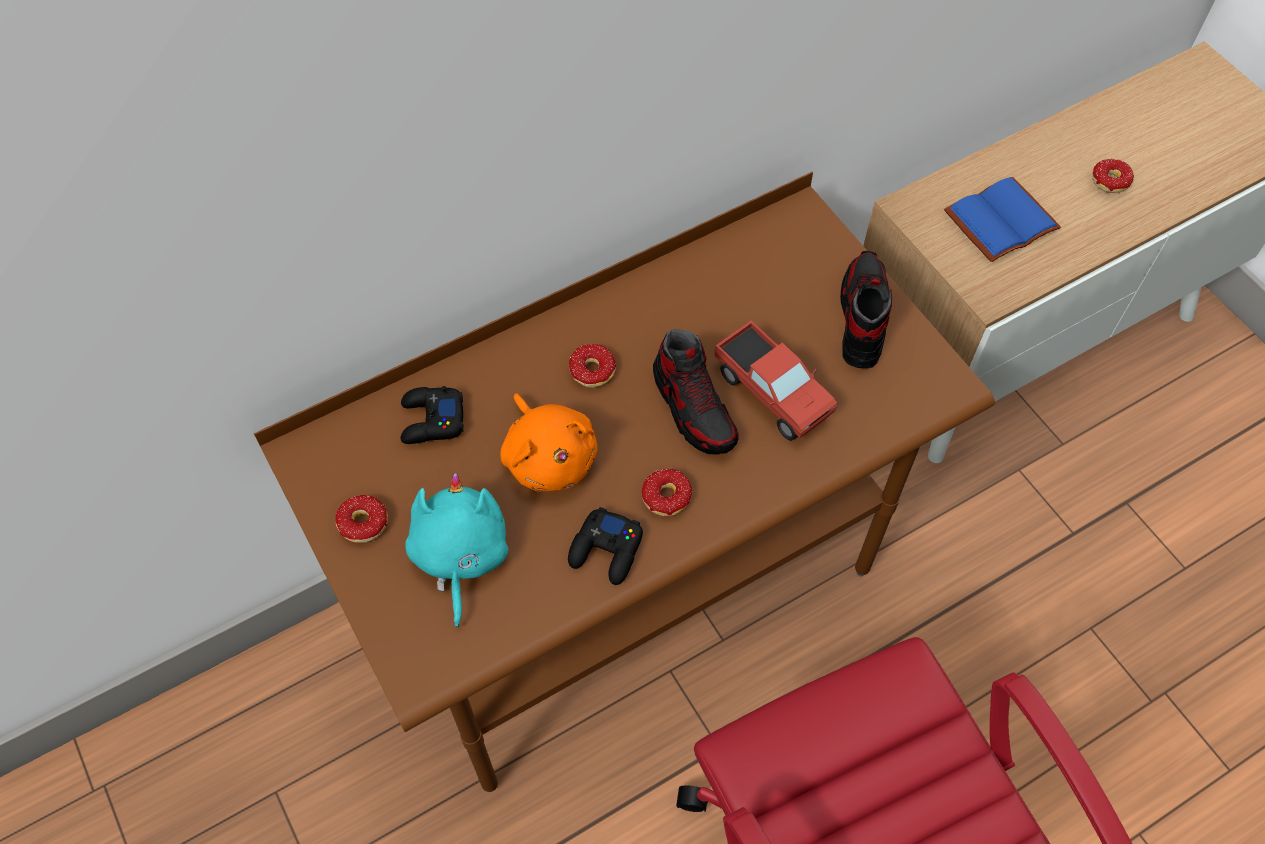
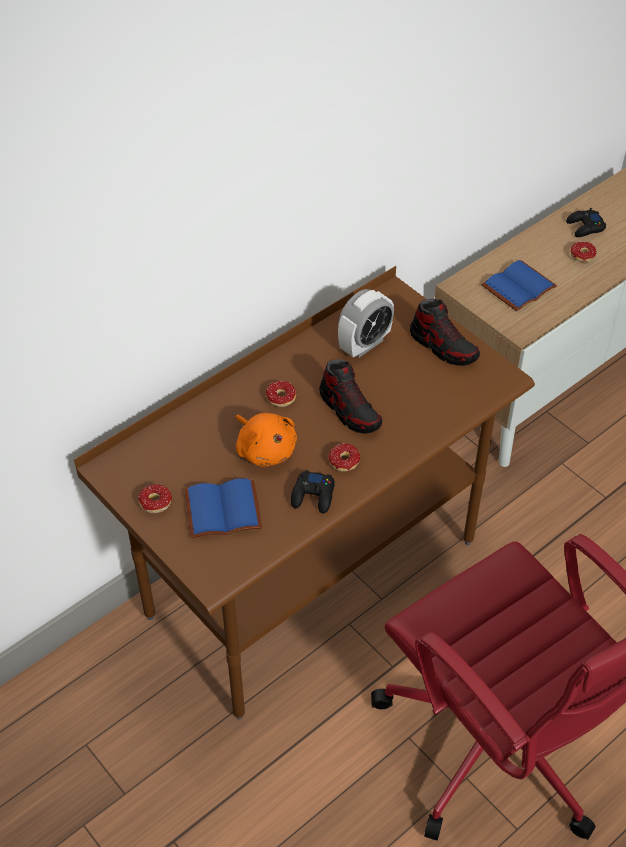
camera: 10 degrees left, 10 degrees down
(431, 420) = (185, 439): black game controller -> black game controller (585, 227)
(460, 556) = (222, 512): turquoise plush toy -> blue book
(739, 297) = (364, 344): none -> alarm clock
(771, 393) = (396, 396): toy truck -> none
(862, 318) = (443, 346): shoe -> shoe turned 135 degrees clockwise

